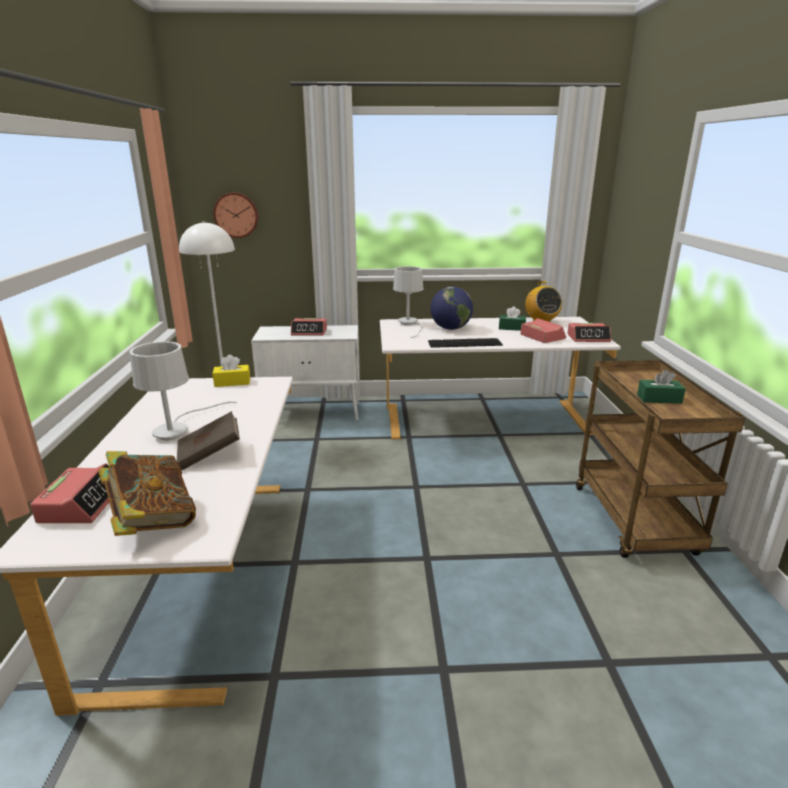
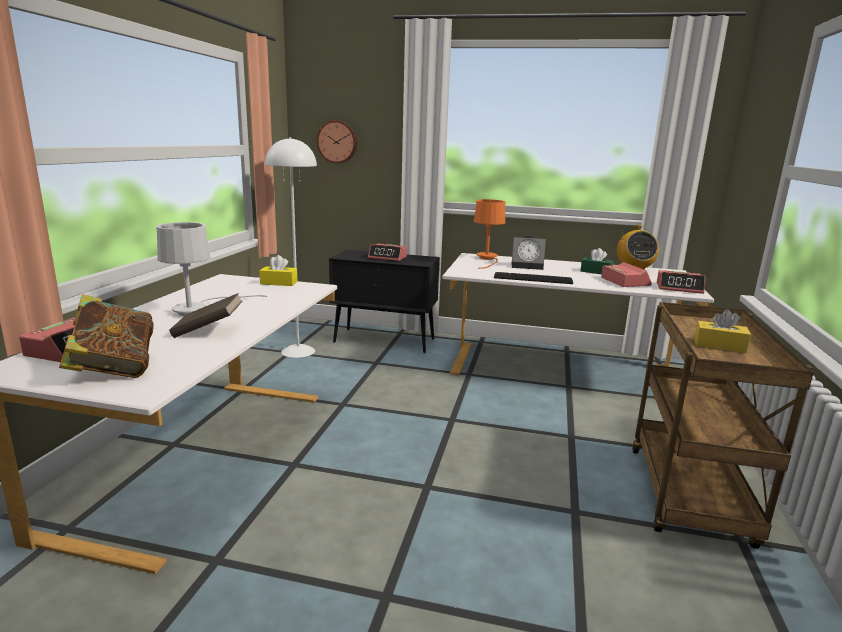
camera: 15 degrees right, 5 degrees down
(313, 413) = (385, 341): white cabinet -> black cabinet
(409, 325) = (487, 259): white table lamp -> orange table lamp
(450, 328) = (528, 266): globe -> alarm clock
(659, 399) = (719, 345): green tissue box -> yellow tissue box

